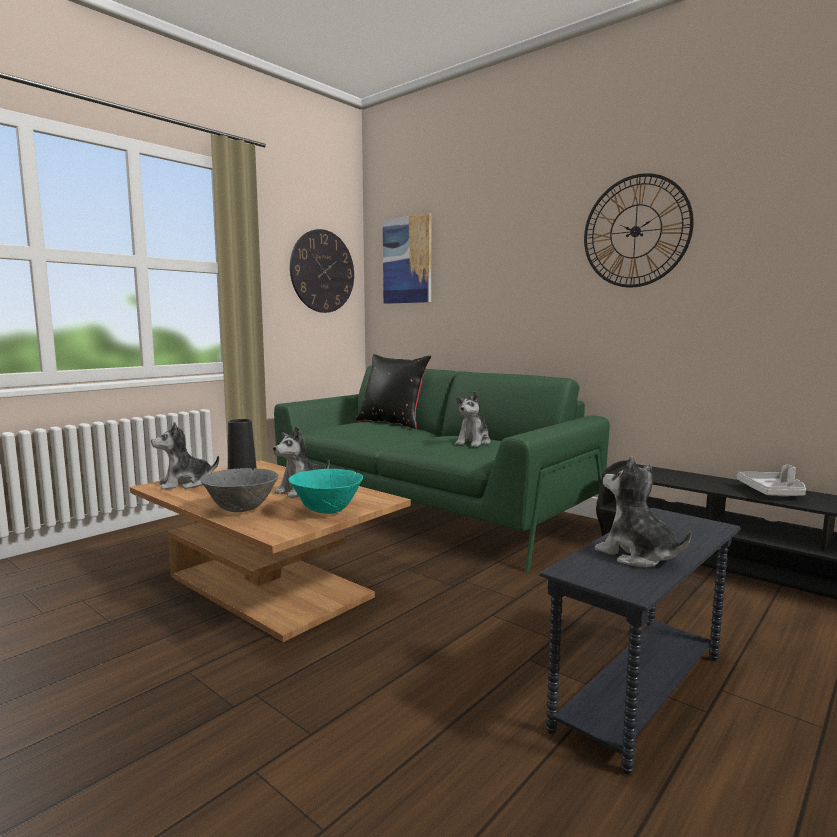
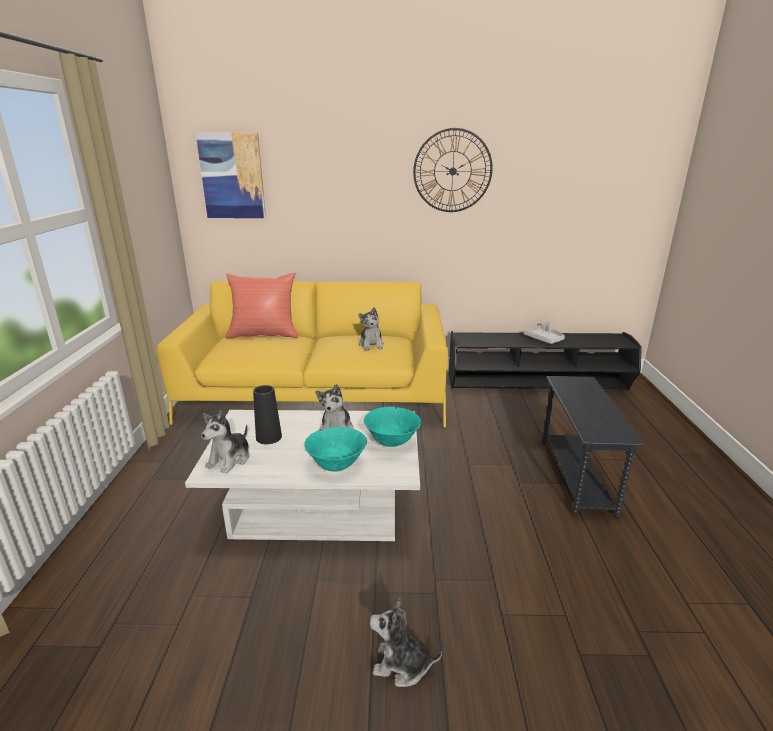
camera: 40 degrees left, 15 degrees up
(241, 510) = (336, 466): grey bowl -> turquoise bowl
(269, 587) = (317, 509): brown coffee table -> white coffee table
(322, 271) = (150, 192): wall clock -> none
(392, 423) = (264, 334): black pillow -> red pillow
(428, 507) = (316, 396): green sofa -> yellow sofa
(637, 555) = (596, 414): plush toy -> plush toy (401, 665)

